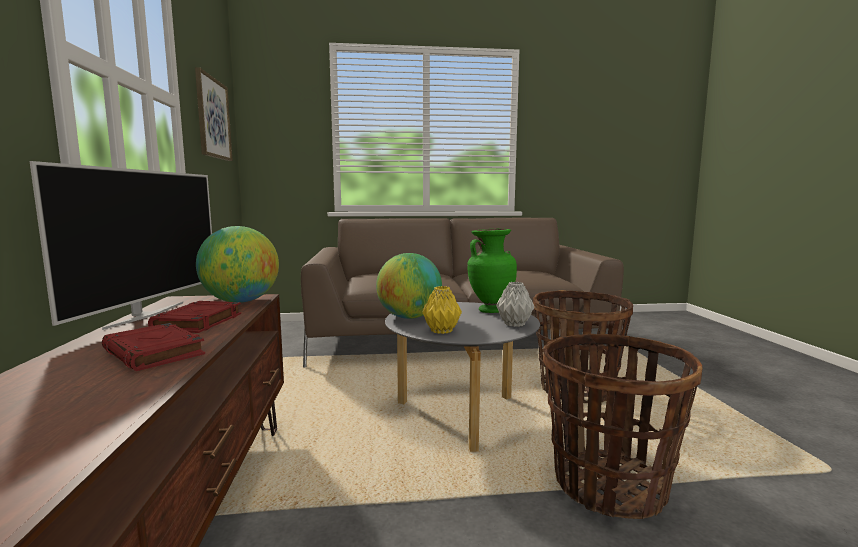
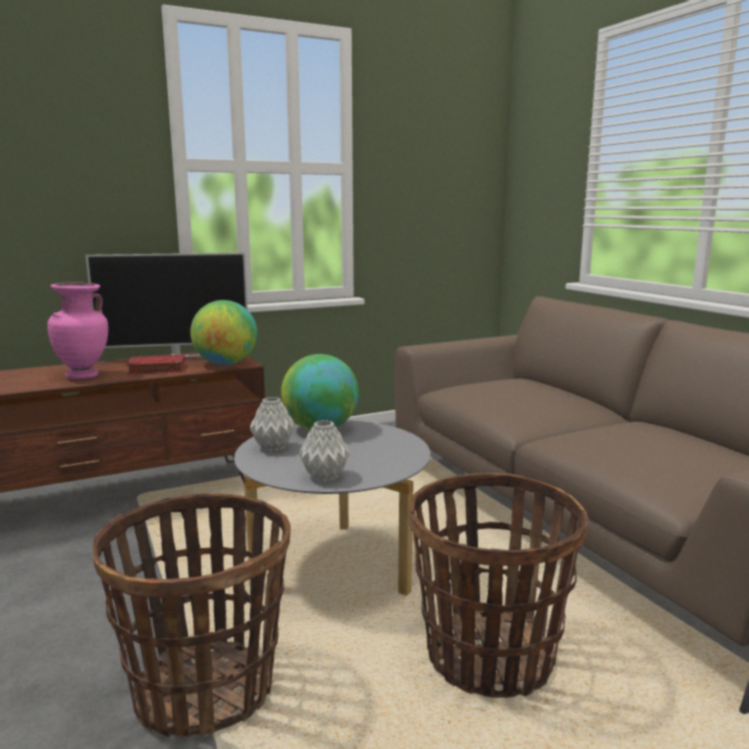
camera: 70 degrees right, 5 degrees up
(155, 353) = (83, 376): red book -> pink vase
(213, 118) = (434, 169): picture -> none
(441, 331) = (273, 447): yellow vase -> grey vase
(491, 310) = (388, 460): green vase -> none

